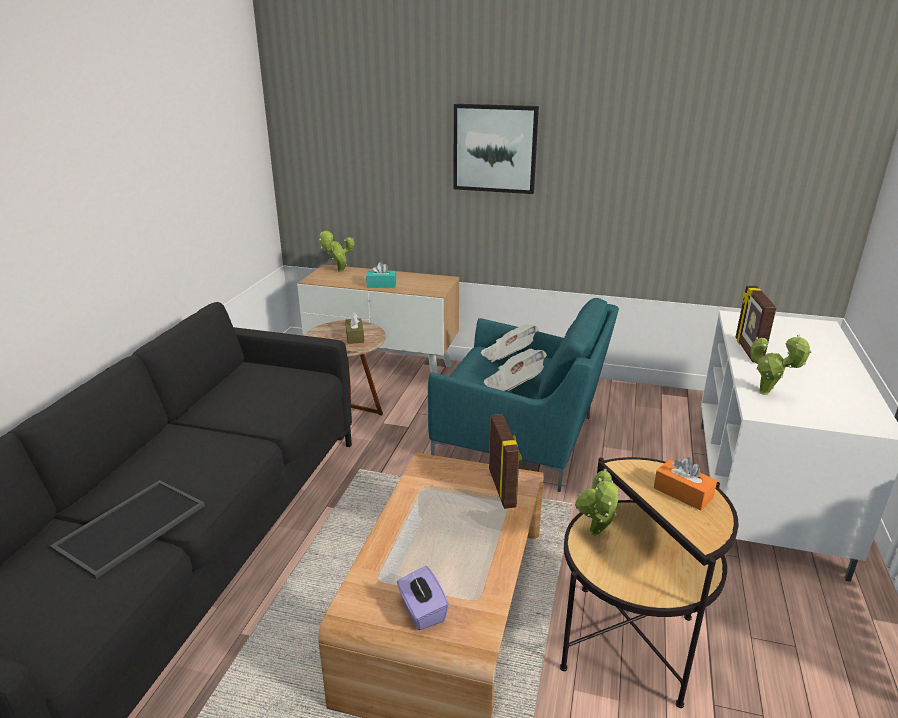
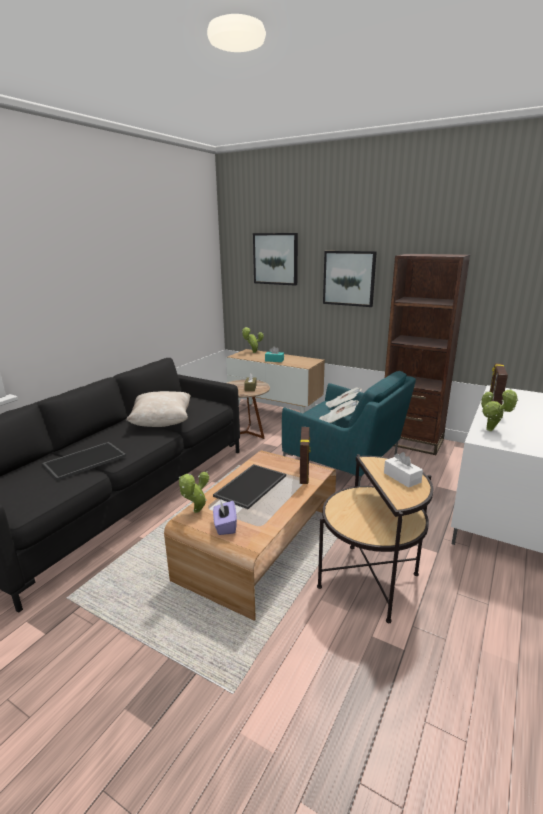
camera: 15 degrees right, 5 degrees down
(236, 425) = (162, 422): none -> beige pillow
(368, 115) = (275, 259): none -> picture
(428, 523) = (250, 485): none -> tray
(595, 535) = (346, 501): potted plant -> potted plant (196, 512)
(601, 393) = (411, 441): none -> brown bookcase
(683, 493) = (402, 477): orange tissue box -> white tissue box

